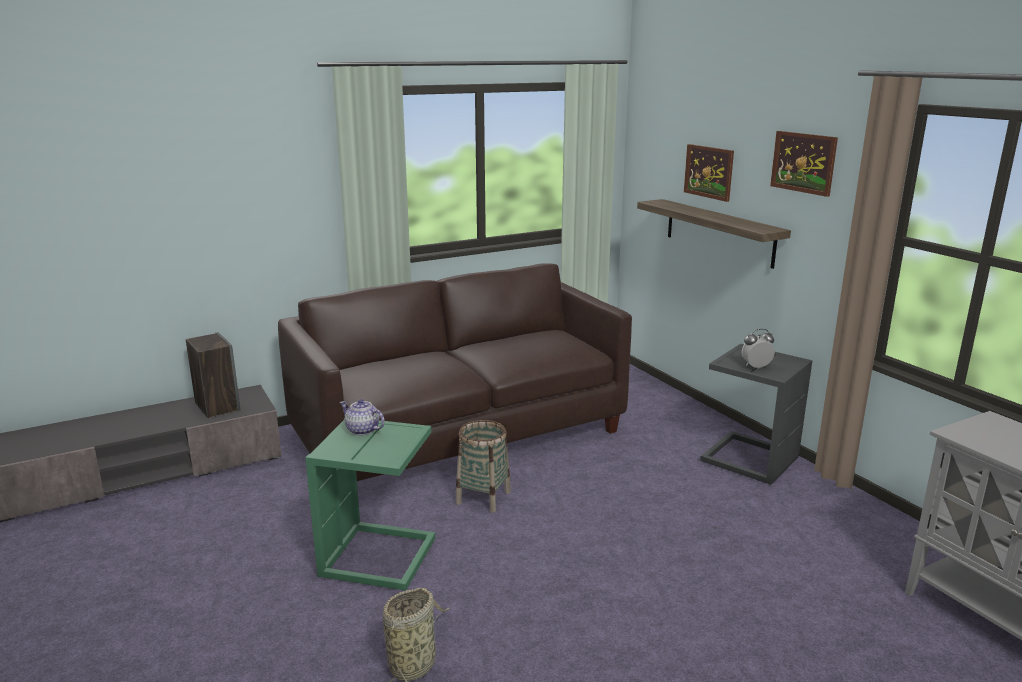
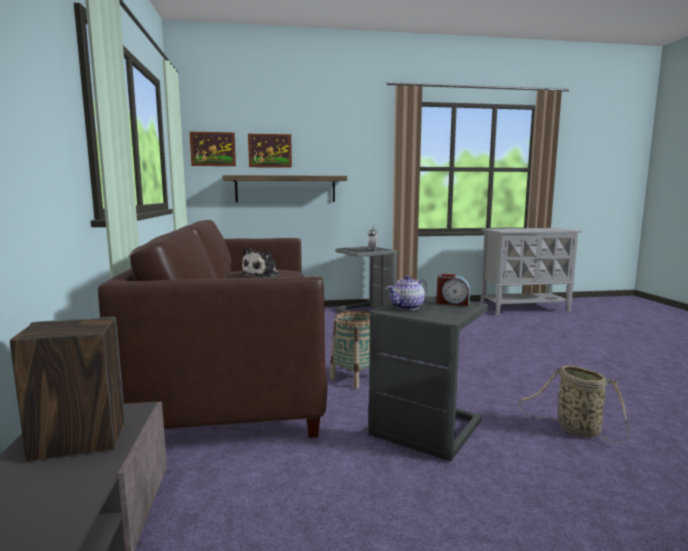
camera: 70 degrees left, 10 degrees down
(380, 559) = (428, 428): green side table -> grey side table
(392, 449) = (452, 303): none -> alarm clock
(524, 347) = (262, 275): none -> plush toy
(803, 162) = (346, 136): picture -> picture (213, 149)

